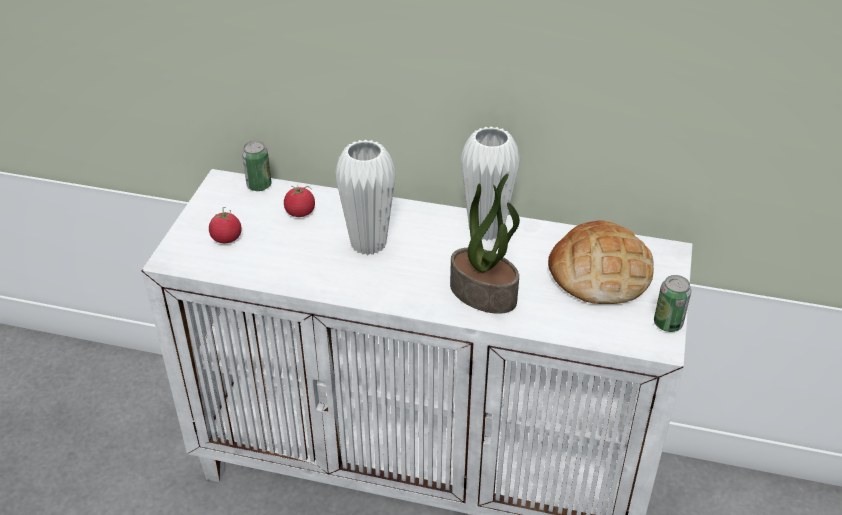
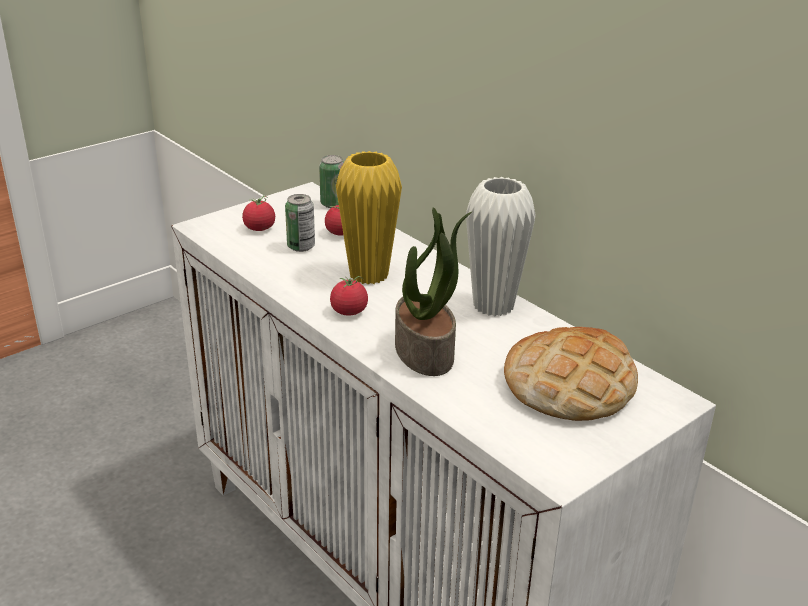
camera: 35 degrees right, 10 degrees down
(368, 244) = (369, 275): white vase -> yellow vase
(392, 285) = (349, 311): none -> tomato
(668, 323) = (591, 460): can -> can (301, 246)

